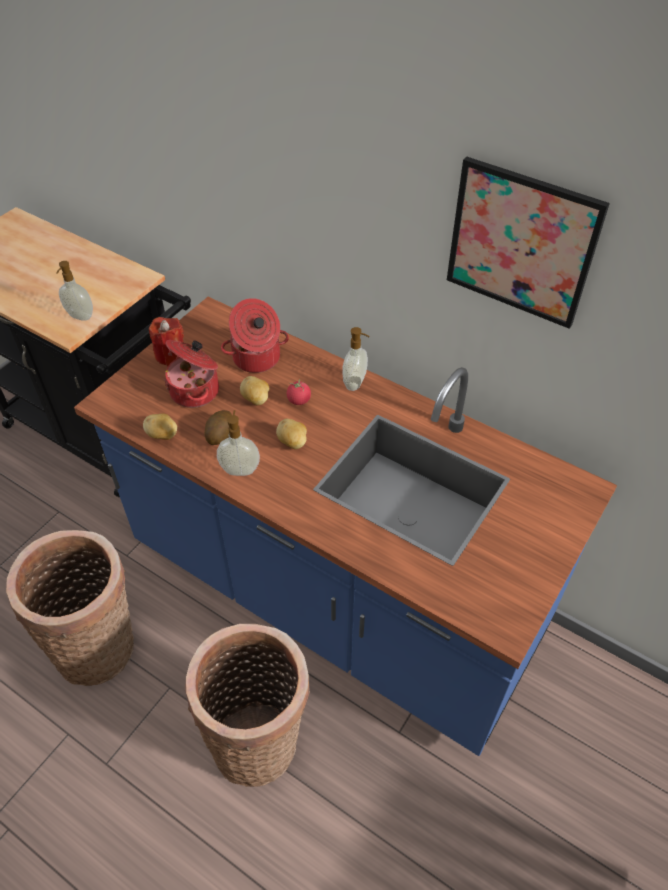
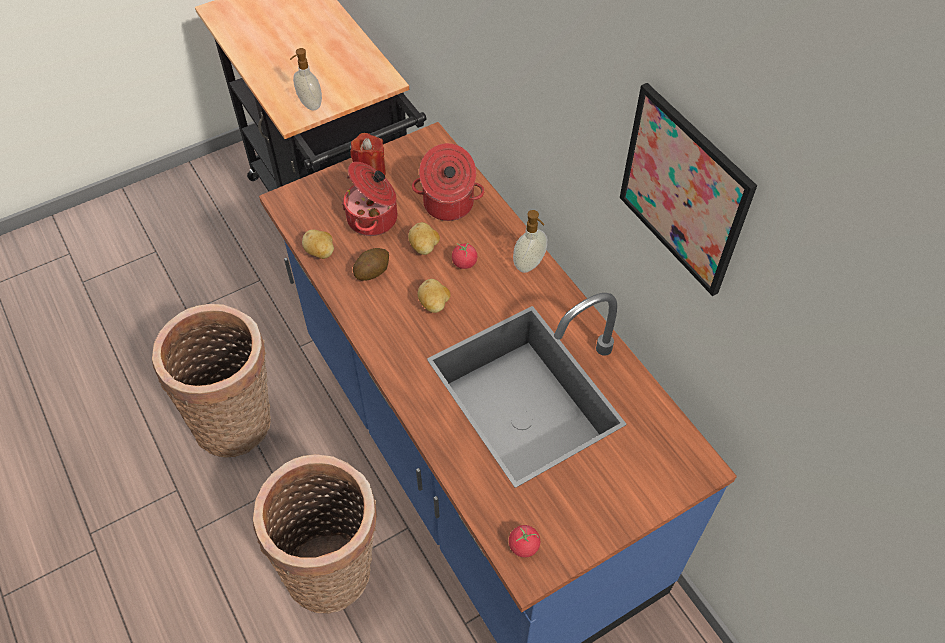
camera: 25 degrees right, 5 degrees up
(240, 469) = (371, 312): soap dispenser -> none
(490, 610) = (523, 546): none -> tomato

